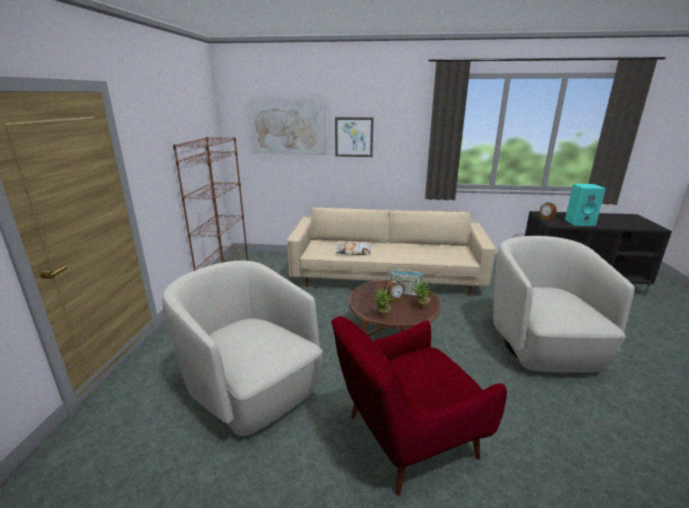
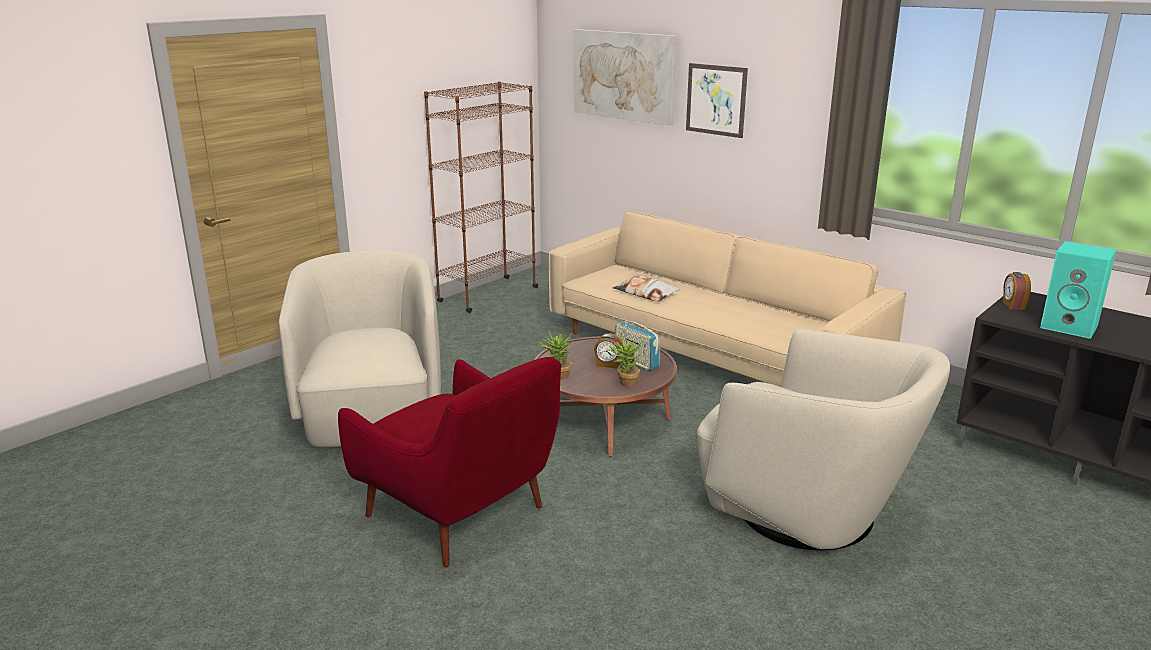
camera: 35 degrees right, 0 degrees up
(405, 439) = (460, 515): red armchair -> red armchair turned 150 degrees counterclockwise
(542, 347) = (807, 512): beige armchair -> beige armchair turned 90 degrees clockwise

